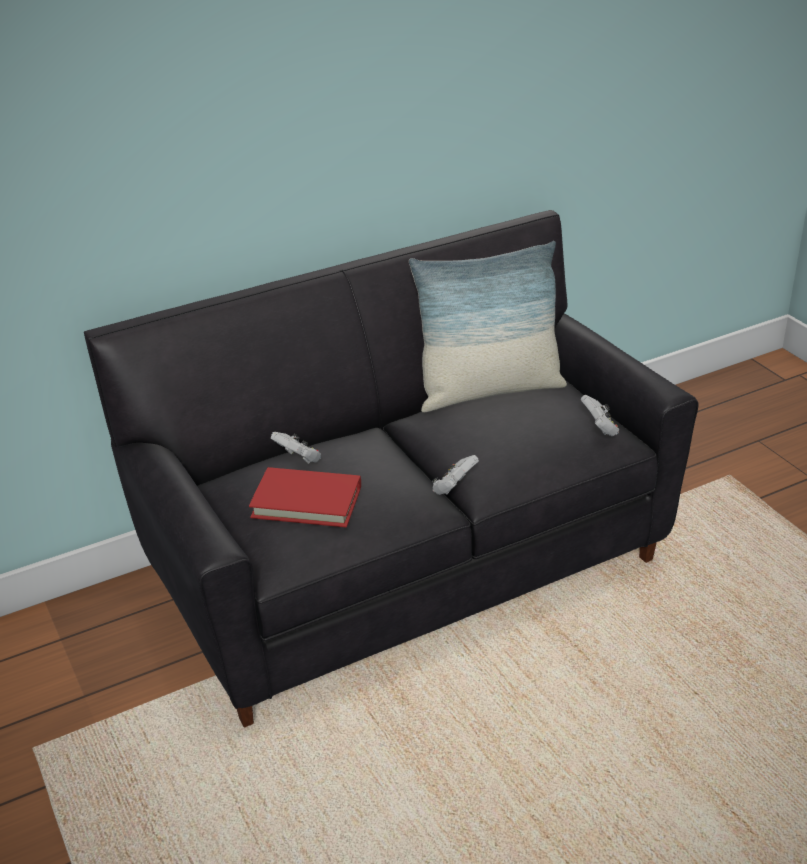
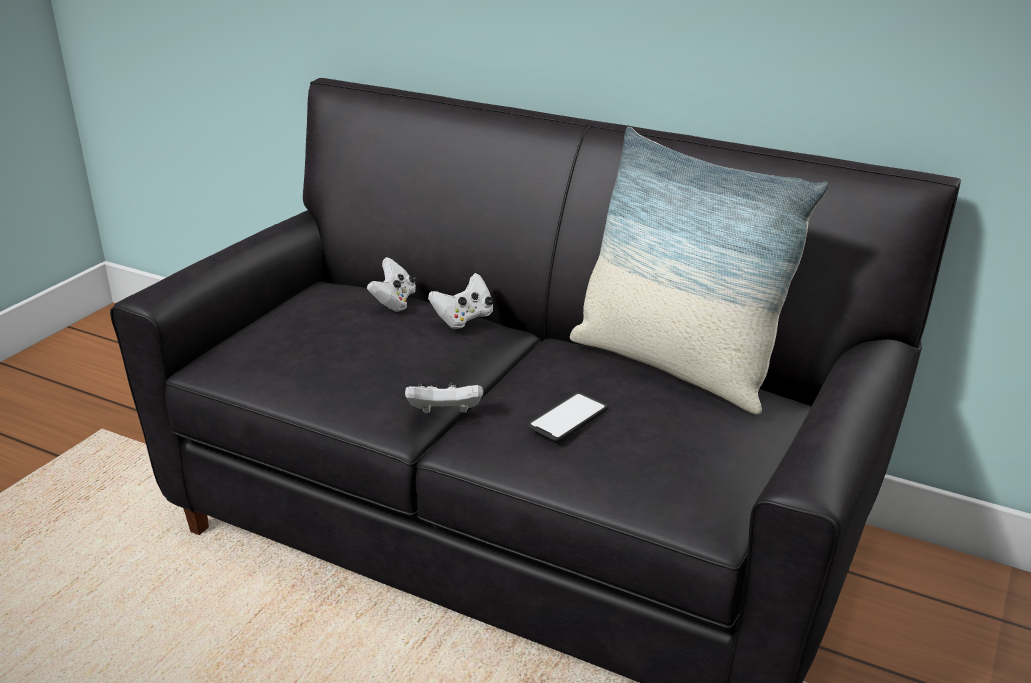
camera: 55 degrees right, 5 degrees down
(307, 502) = (320, 332): red book -> none
(510, 445) = (568, 418): none -> phone
(600, 428) = (698, 477): white game controller -> white game controller (464, 319)

